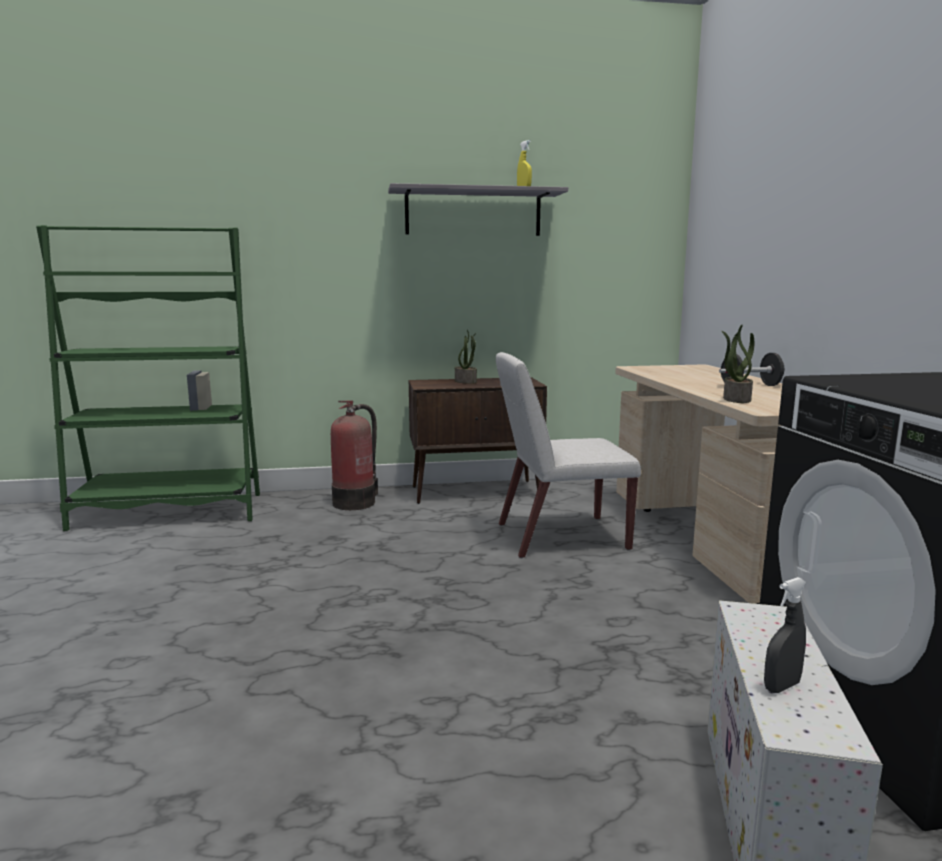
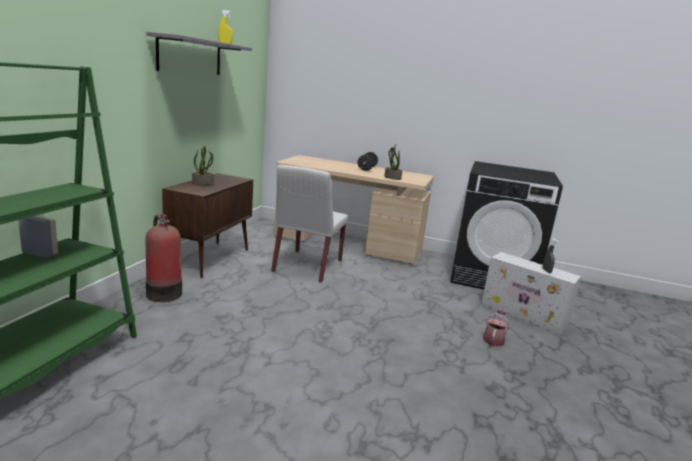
camera: 65 degrees left, 5 degrees up
(538, 776) = (494, 339): none -> watering can

